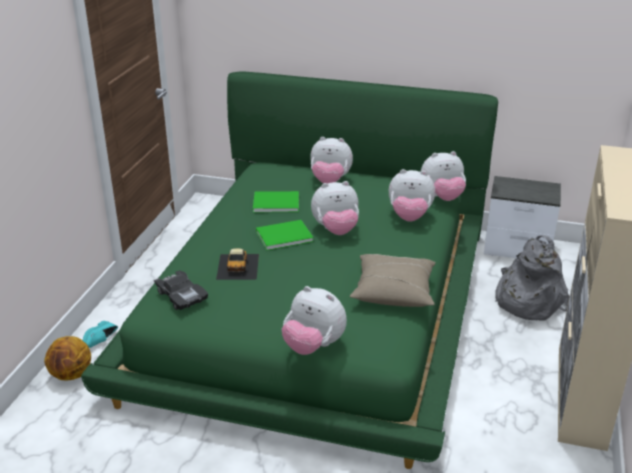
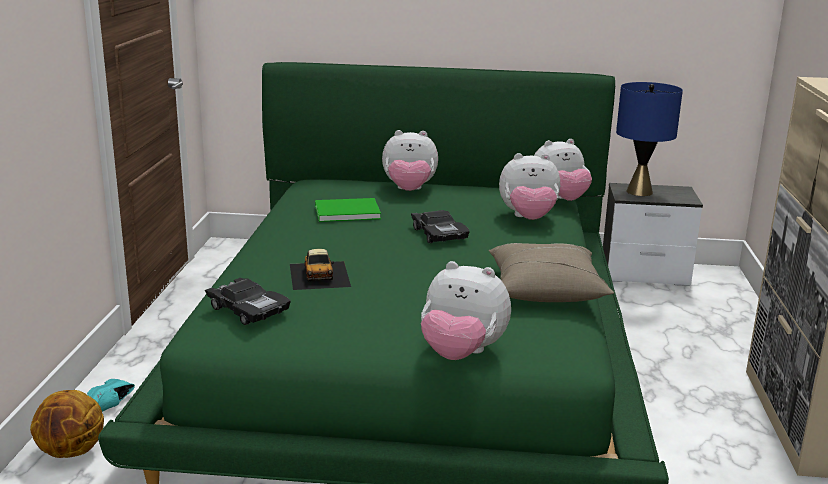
camera: 10 degrees left, 10 degrees down
(282, 236) = (369, 242): green book -> none
(336, 230) = (439, 234): plush toy -> black toy car
(515, 188) = (639, 192): none -> blue table lamp
(526, 301) = (681, 325): grey backpack -> none

